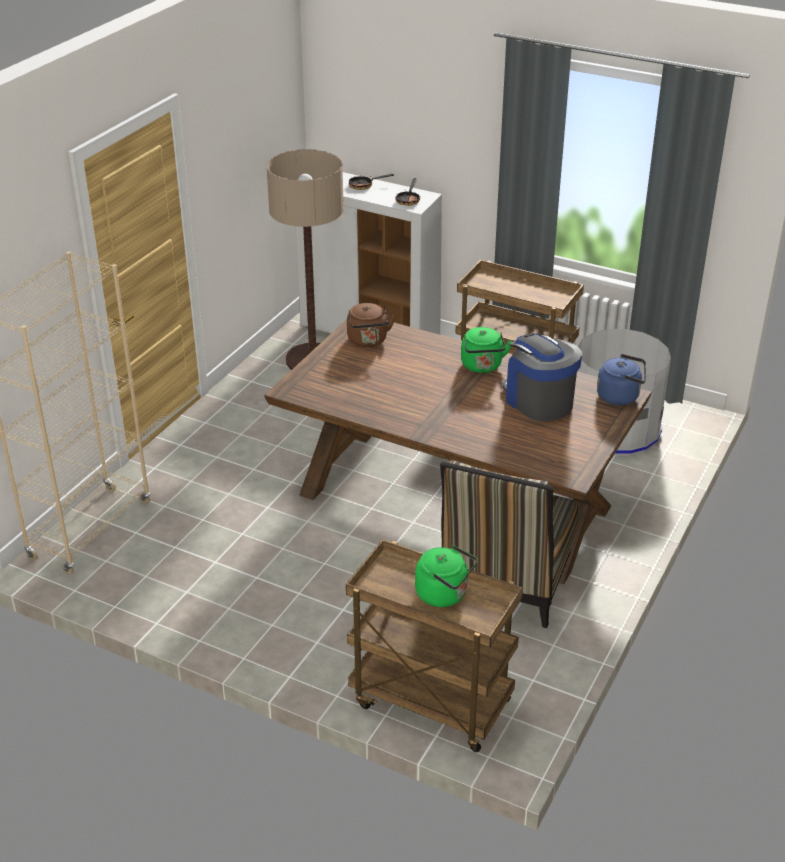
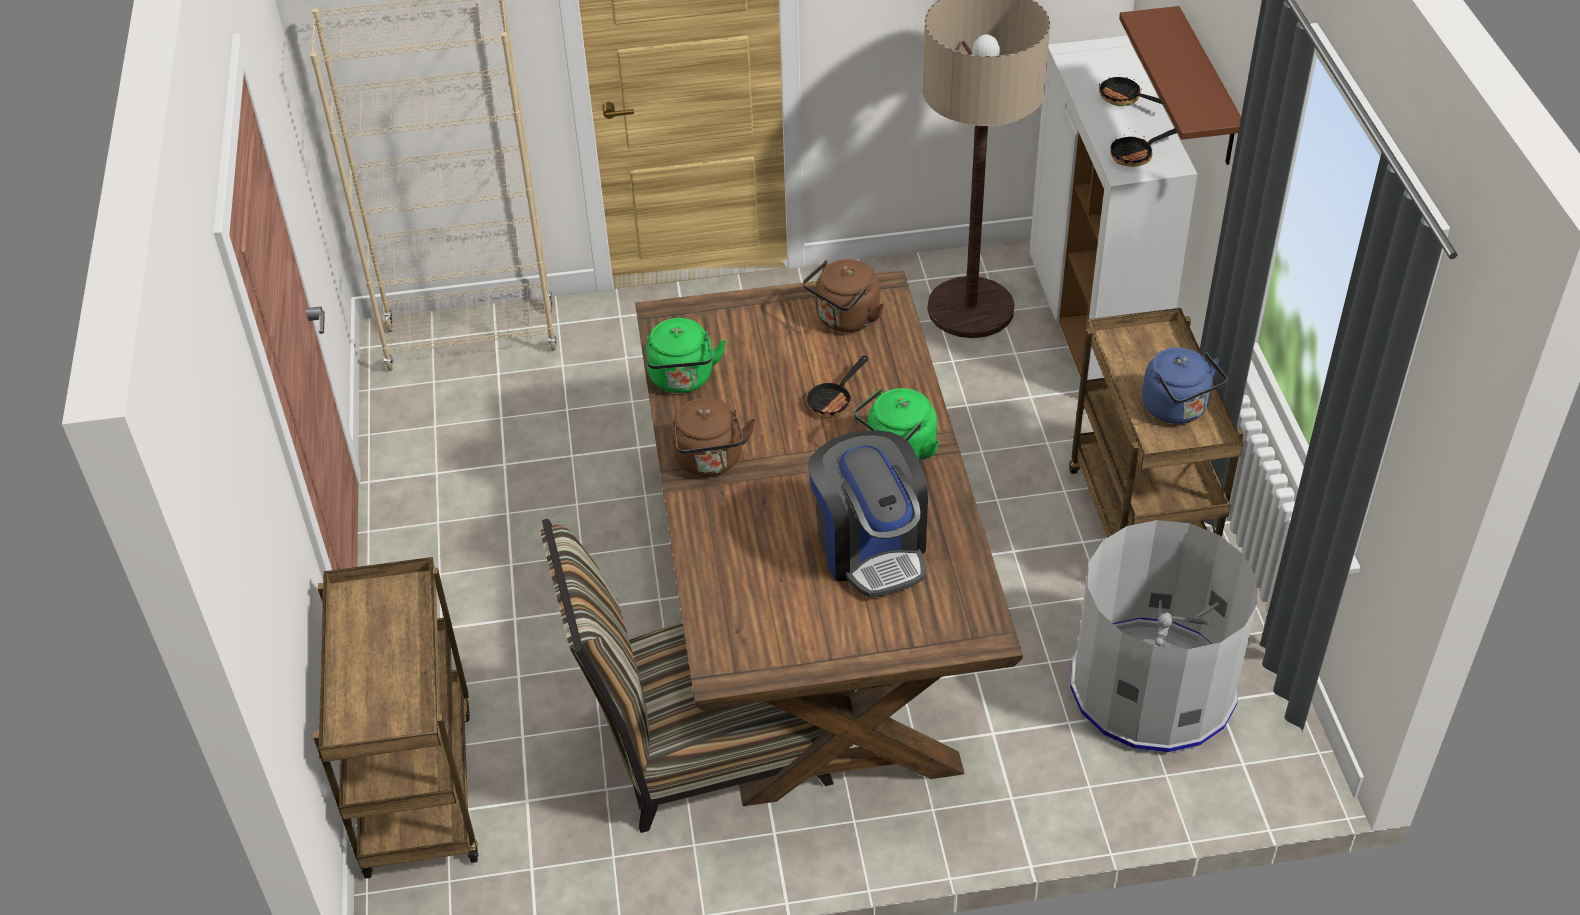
camera: 55 degrees right, 10 degrees up
(420, 421) = (710, 461): none -> brown kettle
(423, 368) = (834, 400): none -> frying pan
(426, 148) = (1207, 89): none -> brown shelf
(444, 594) = (387, 669): green kettle -> green kettle (682, 379)
(538, 401) = (870, 547): coffee machine -> coffee machine turned 135 degrees clockwise
(620, 396) = (971, 627): blue kettle -> blue kettle (1178, 409)

